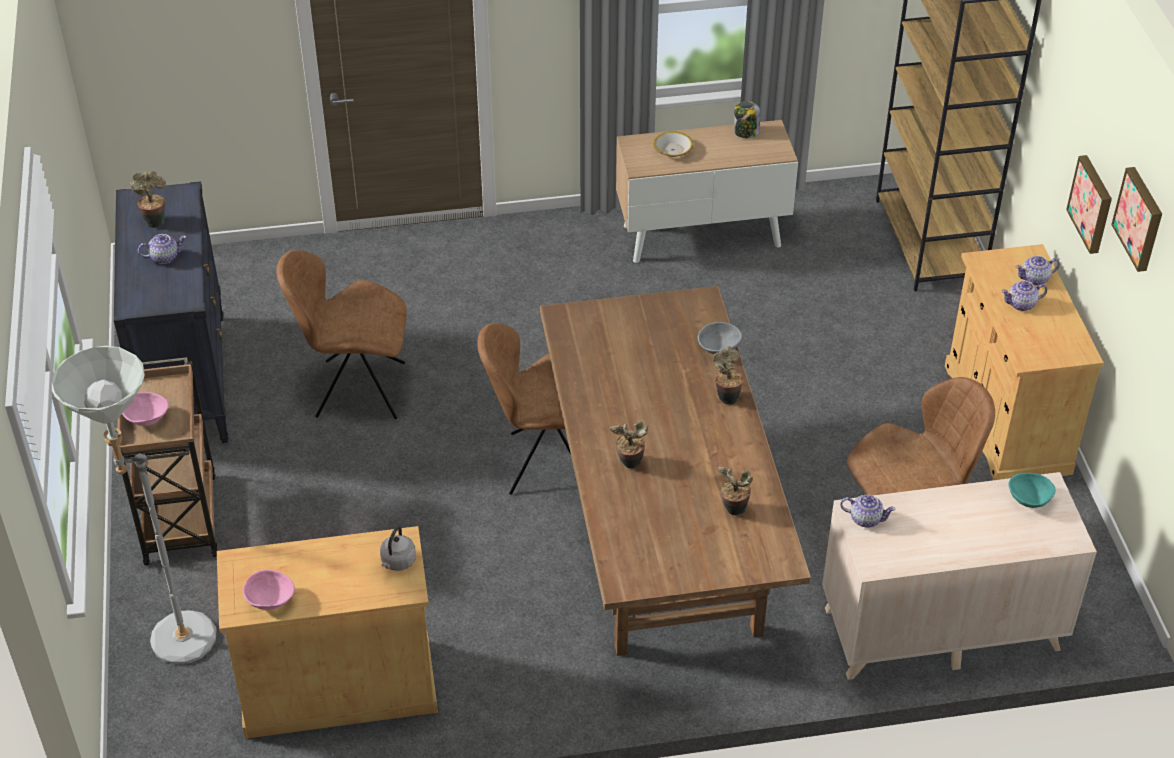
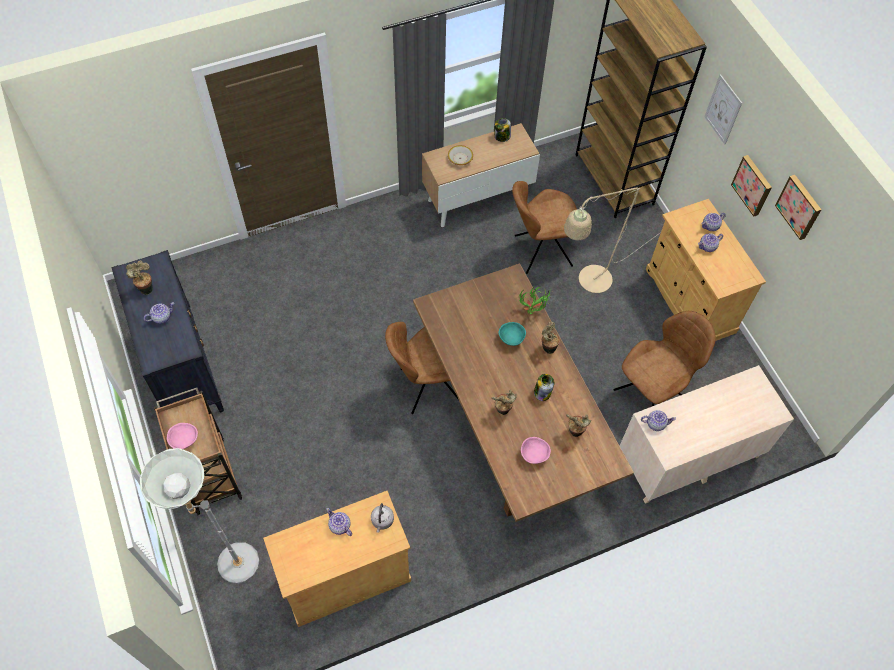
camera: 15 degrees left, 15 degrees up
(270, 600) = (309, 568): pink bowl -> pink bowl (534, 454)
(333, 557) = (340, 526): none -> teapot
(356, 389) = (294, 355): brown chair -> brown chair (540, 251)
(699, 451) = (542, 392): none -> jar
(719, 349) = (533, 312): grey bowl -> potted plant
(845, 371) = (589, 284): none -> beige floor lamp
(1028, 500) = (746, 389): turquoise bowl -> turquoise bowl (511, 338)
(1061, 91) = (723, 109): none -> picture

